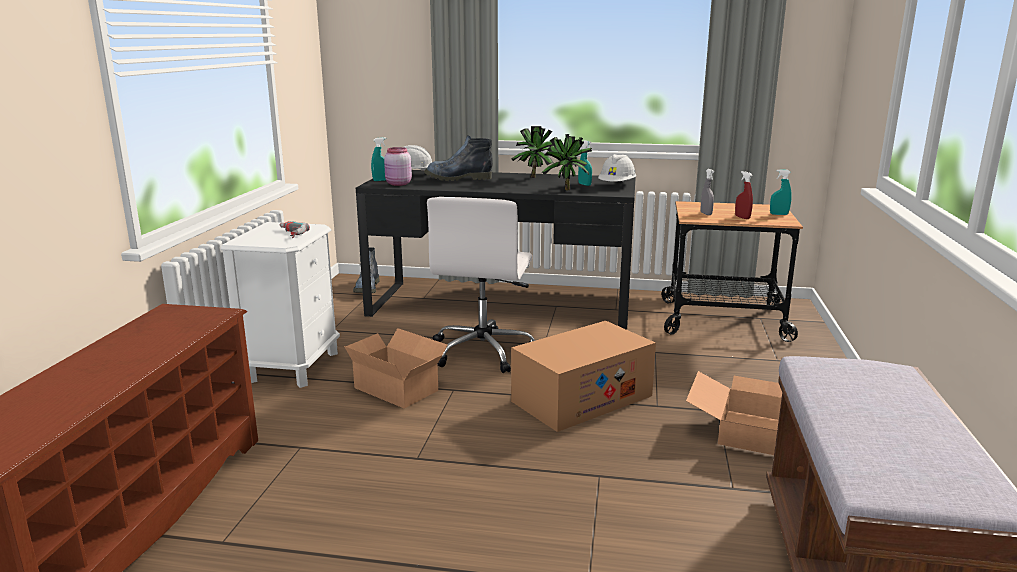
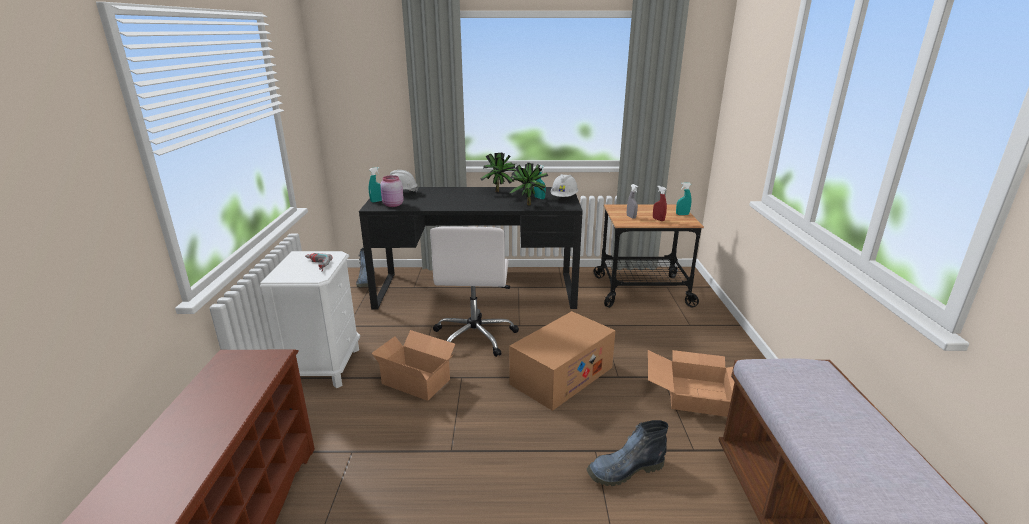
camera: 10 degrees left, 5 degrees up
(457, 179) = (438, 196): boot -> boot (624, 470)

